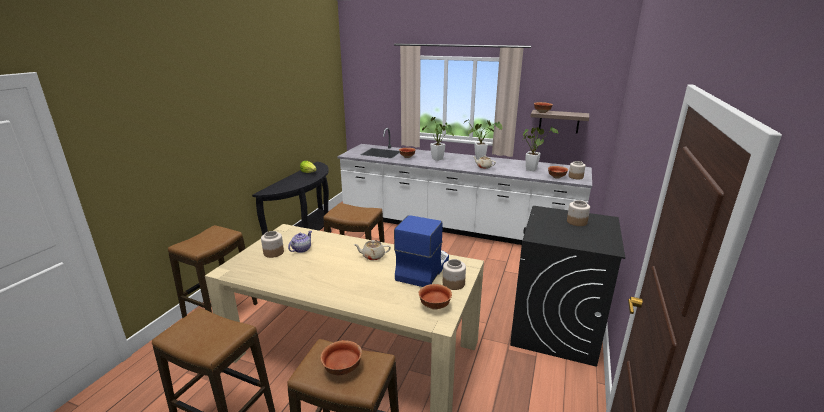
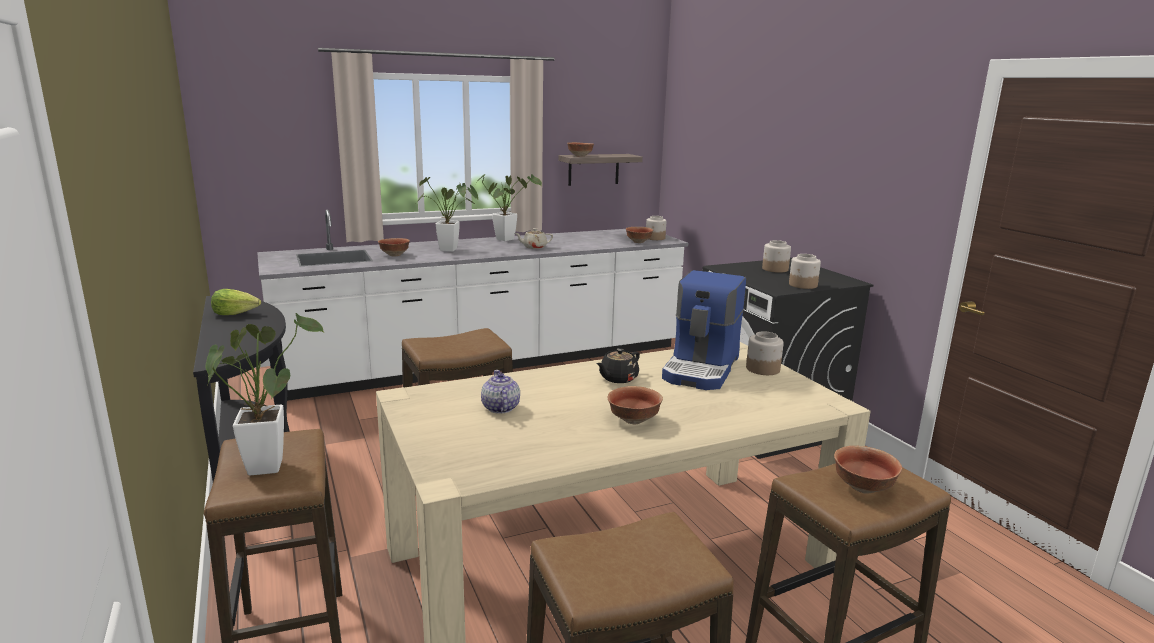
camera: 45 degrees left, 5 degrees down
(273, 253) = (465, 428): jar -> jar (803, 285)
(373, 256) = (617, 378): beige teapot -> black teapot
(422, 269) = (702, 369): coffee machine -> coffee machine turned 135 degrees counterclockwise
(434, 306) = (796, 394): bowl -> bowl (633, 420)
(532, 169) = (593, 239): potted plant -> potted plant (267, 463)

